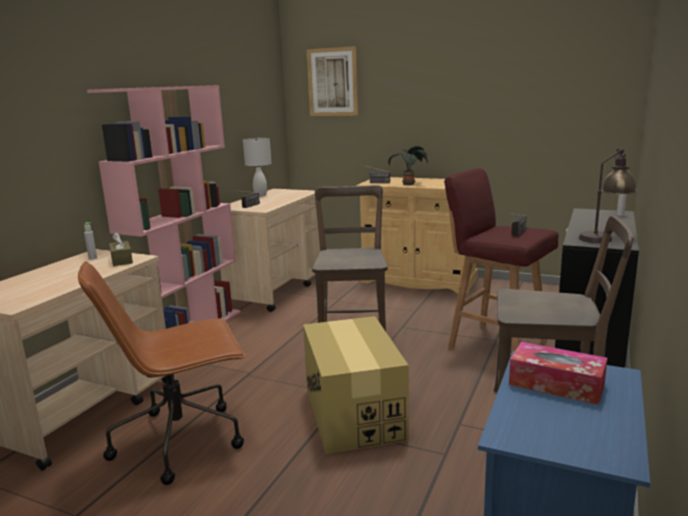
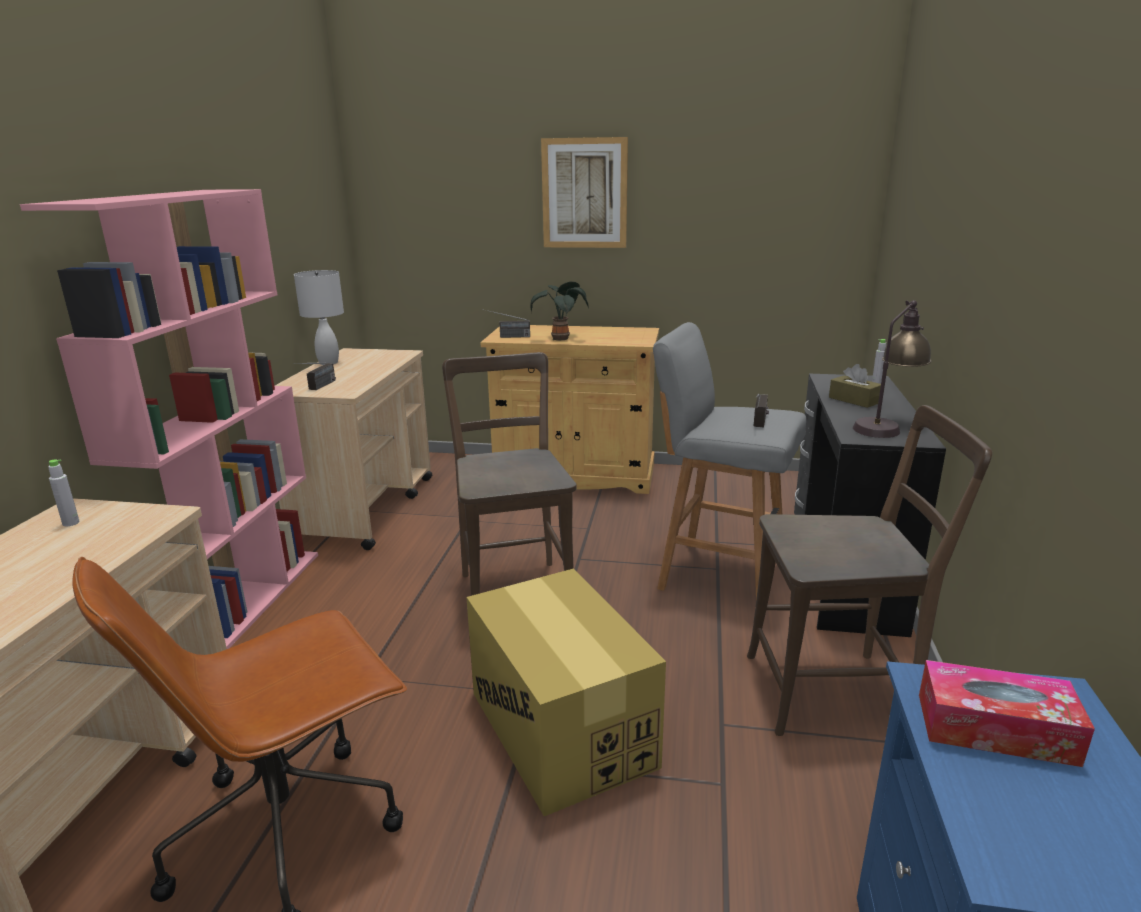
camera: 15 degrees left, 5 degrees up
(121, 260) = (132, 523): brown tissue box -> brown tissue box (854, 400)
(332, 82) = (427, 178): picture -> picture (584, 193)
(495, 344) = (719, 574): red stool -> grey stool

